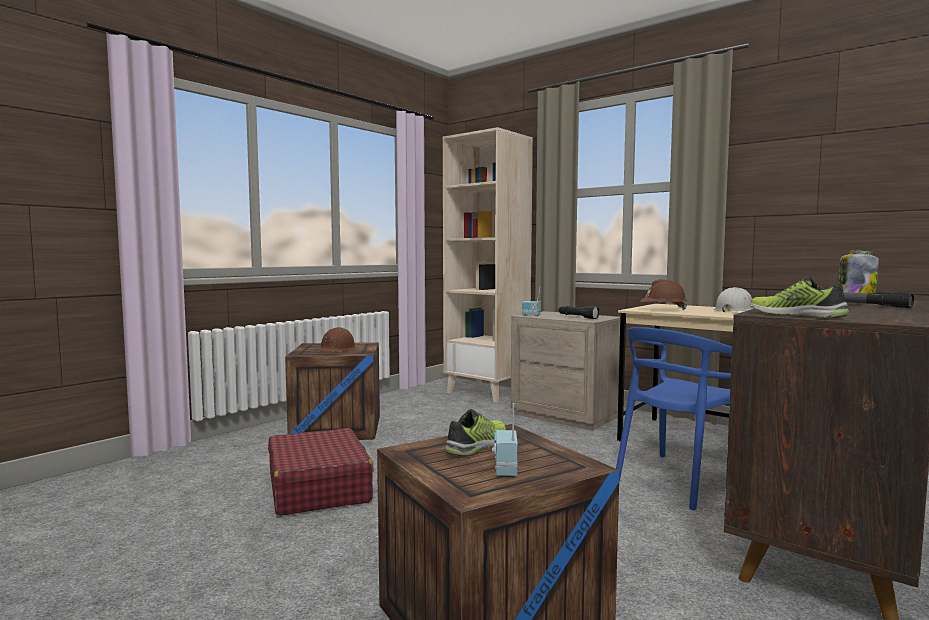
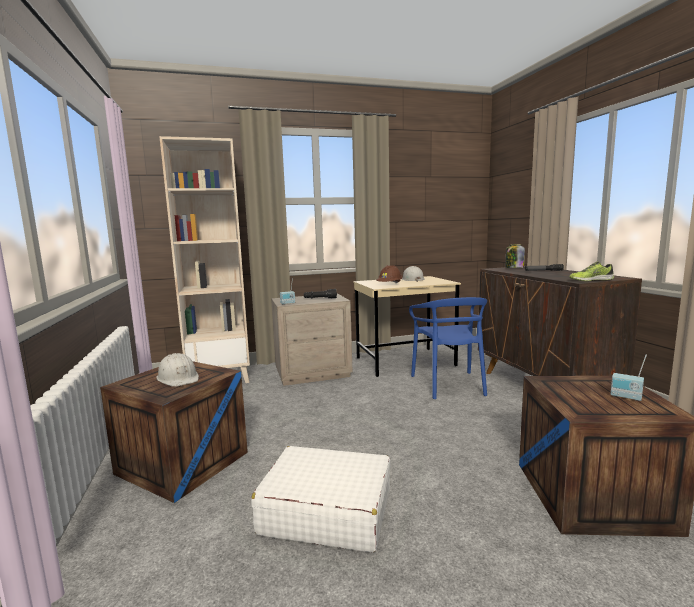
camera: 55 degrees left, 5 degrees up
(318, 487) = (326, 511): red suitcase -> white suitcase
(337, 349) = (178, 378): brown hard hat -> white hard hat
(479, 445) = (573, 393): shoe -> none

